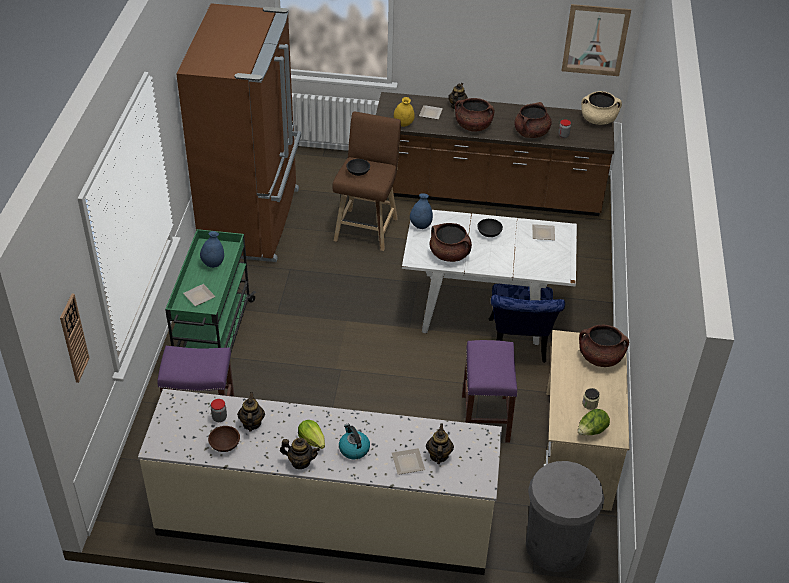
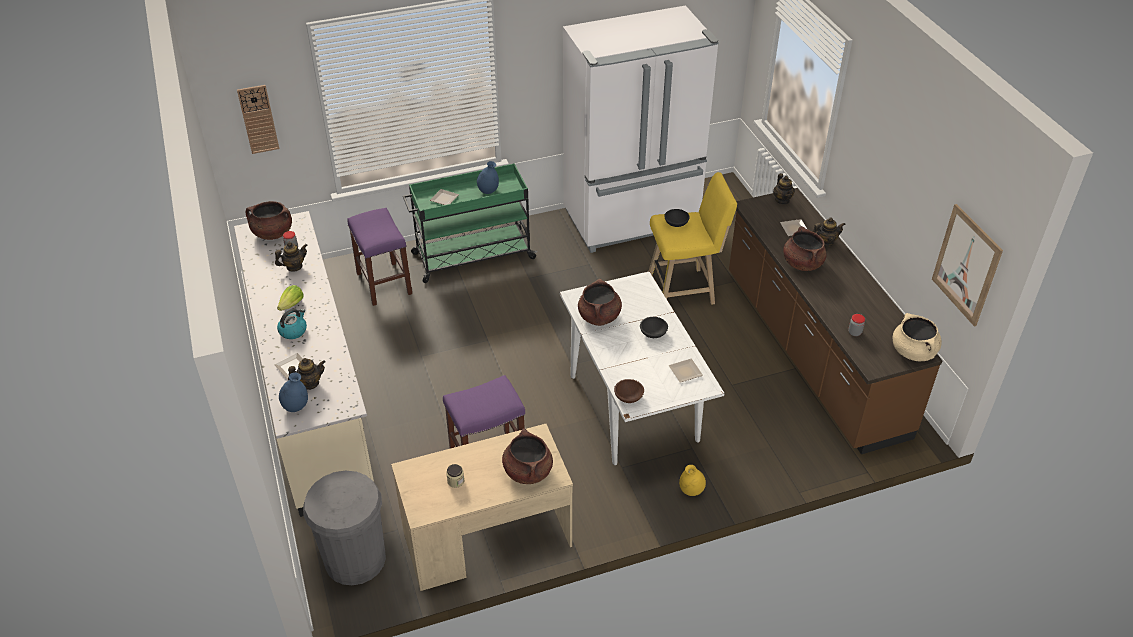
camera: 65 degrees right, 0 degrees up
(225, 445) = (264, 262): brown bowl -> brown bowl (628, 397)
(253, 220) = (632, 220): brown fridge -> white fridge
(300, 462) = (265, 307): teapot -> teapot (782, 200)
(367, 227) = (685, 289): brown stool -> yellow stool
(403, 124) = (758, 218): yellow vase -> yellow vase (691, 491)
(420, 225) = (626, 284): blue vase -> blue vase (296, 406)
(518, 346) = (601, 450): blue chair -> none
(531, 133) = (833, 307): brown cooking pot -> brown cooking pot (272, 233)
(591, 431) = (418, 493): lettuce -> none

